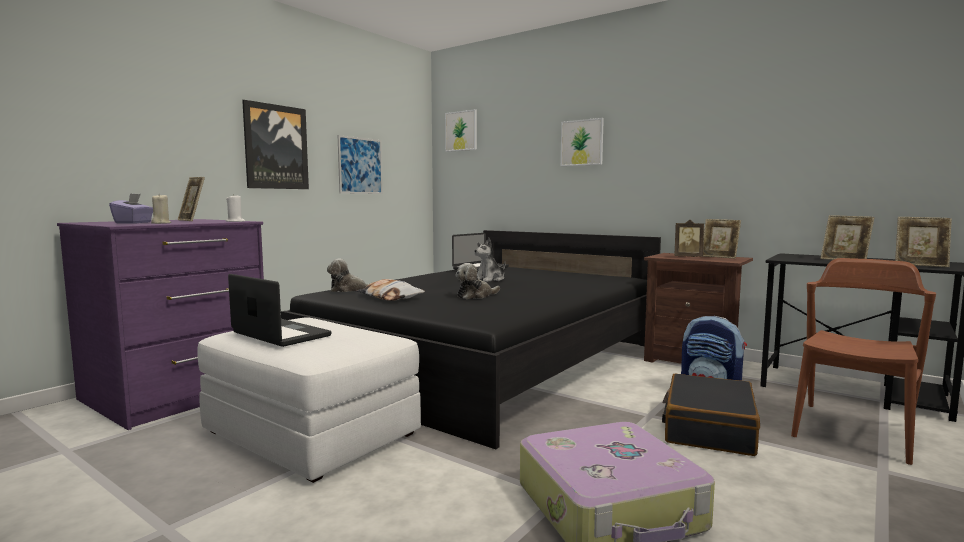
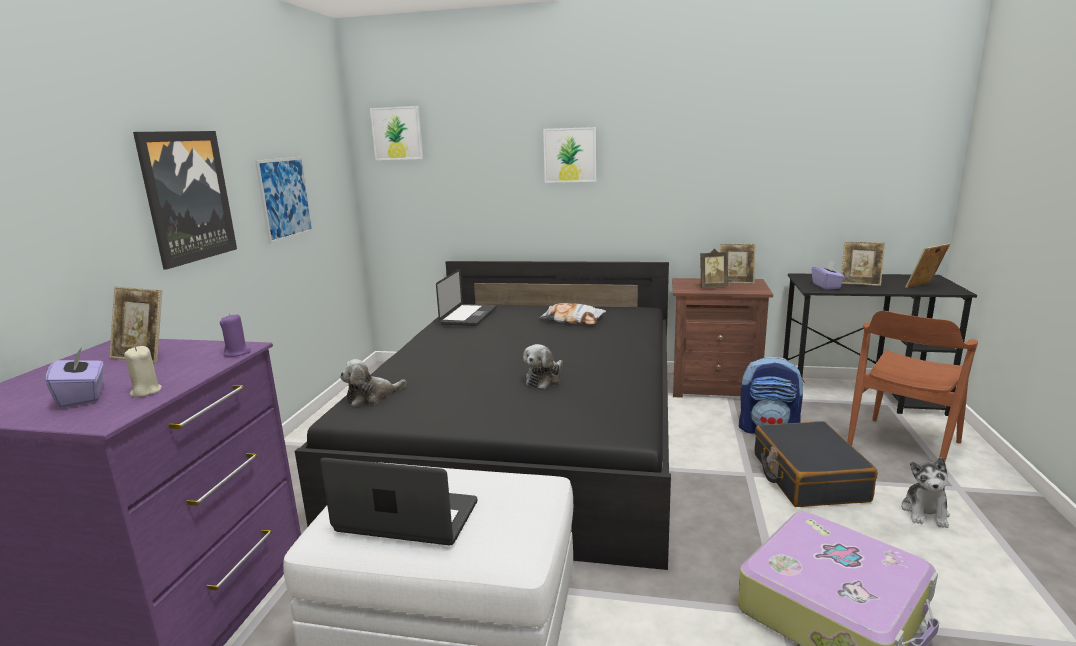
camera: 25 degrees left, 10 degrees up
(235, 221) = (237, 353): white candle -> purple candle
(390, 297) = (450, 404): pillow -> pillow (572, 320)
(490, 279) = (512, 340): plush toy -> plush toy (925, 512)
(800, 259) = (826, 286): none -> purple tissue box
(853, 431) = (903, 447): brown chair -> brown chair turned 150 degrees counterclockwise
(920, 265) = (924, 286): picture frame -> picture frame turned 150 degrees clockwise

